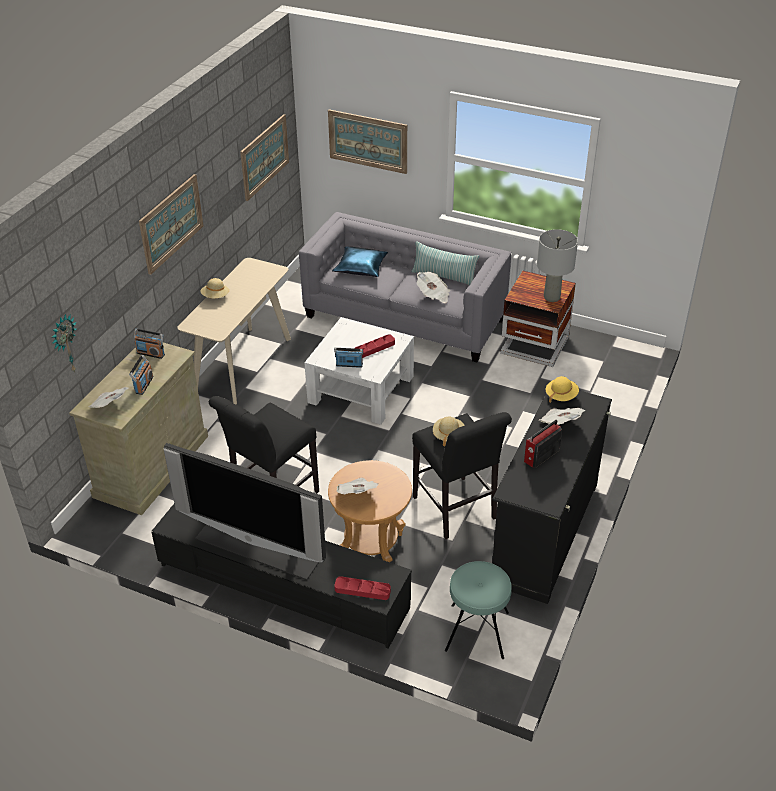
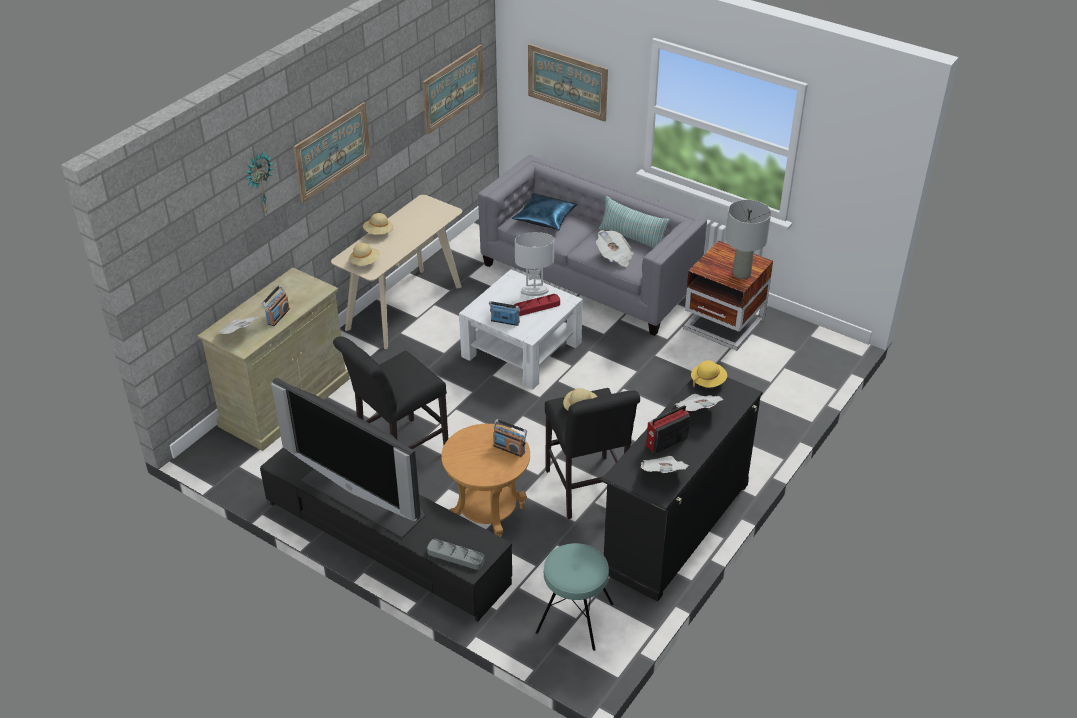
camera: 10 degrees right, 0 degrees up
(65, 344) = (198, 265): wall clock -> wall clock (259, 183)
(151, 353) = (293, 285): radio -> radio (509, 448)
(210, 325) = (365, 262): none -> beige hat
(357, 494) = (471, 457): newspaper -> newspaper (663, 473)
(362, 590) = (455, 556): red tray -> grey tray
(368, 334) = (534, 291): none -> white table lamp

